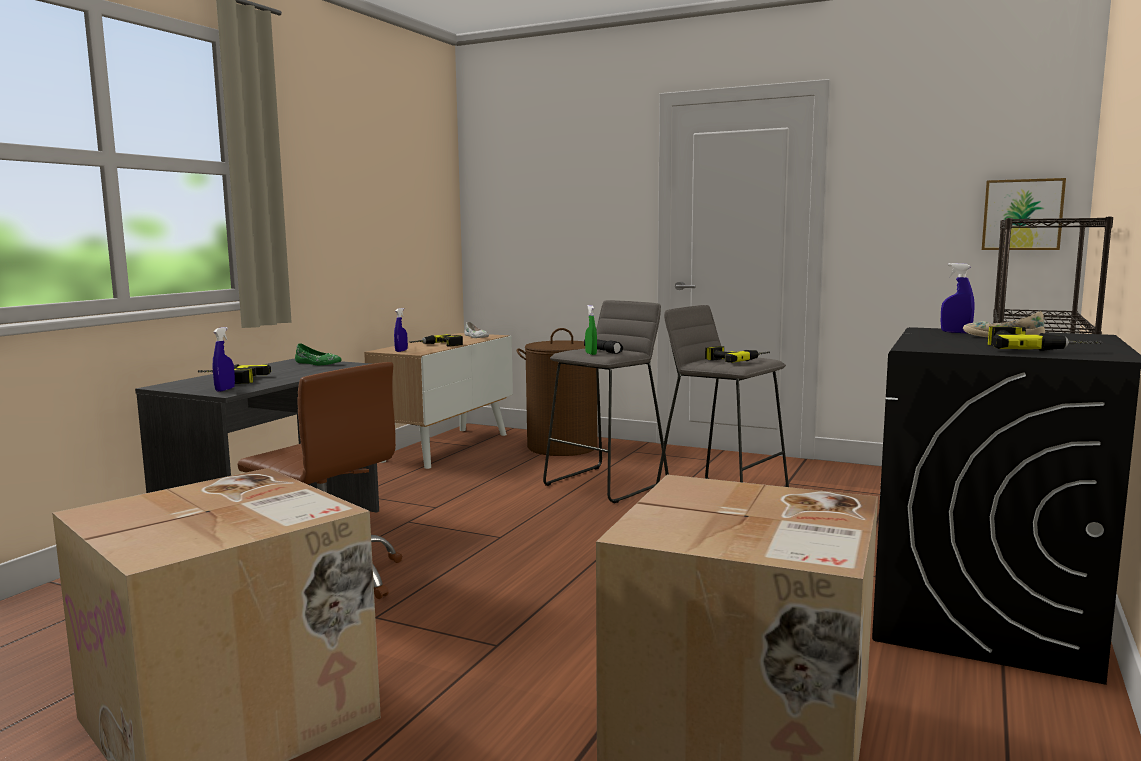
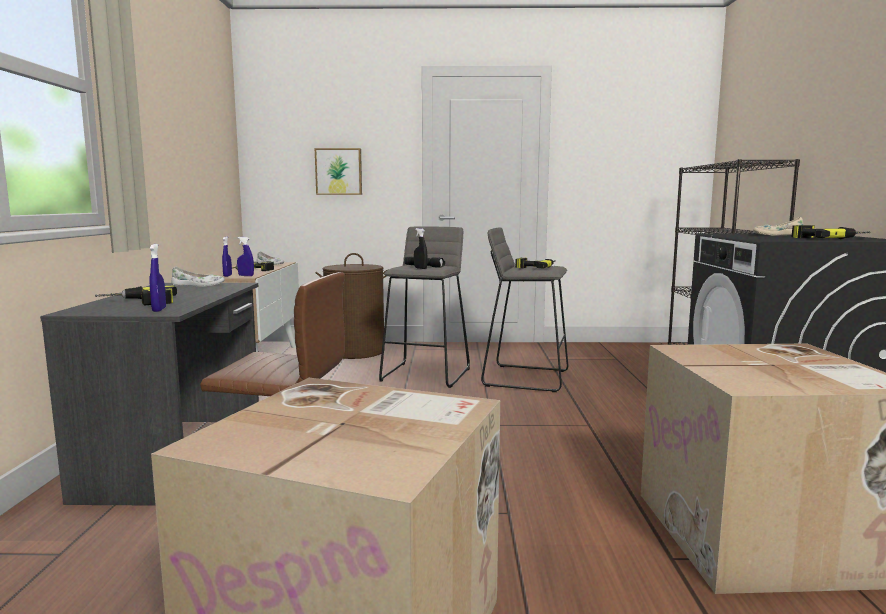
camera: 25 degrees left, 0 degrees up
(317, 363) = (198, 285): green shoe -> white shoe
(591, 353) = (420, 268): green spray bottle -> black spray bottle
(955, 332) = (740, 234): blue spray bottle -> blue spray bottle (246, 276)
(1022, 214) = (676, 166): picture -> picture (339, 171)

